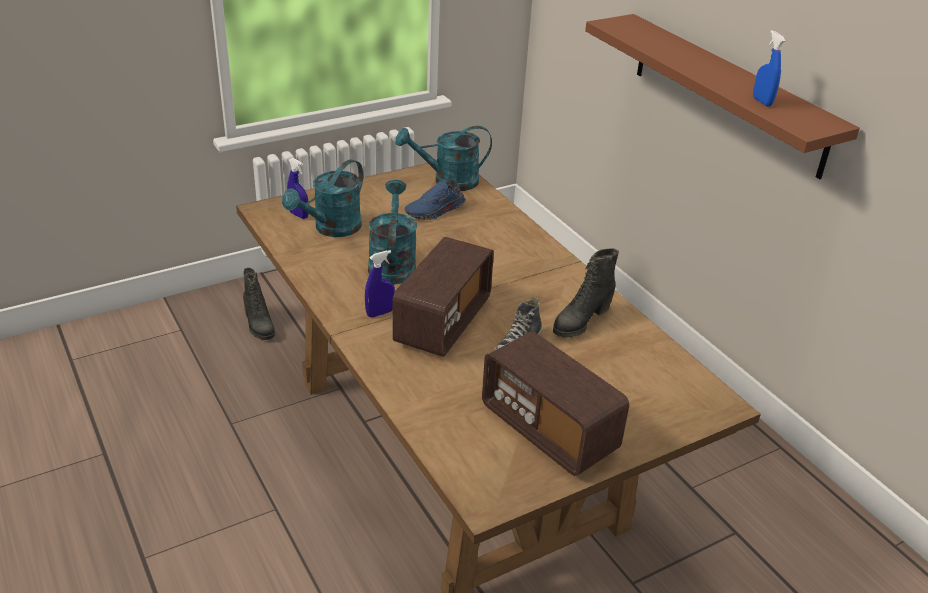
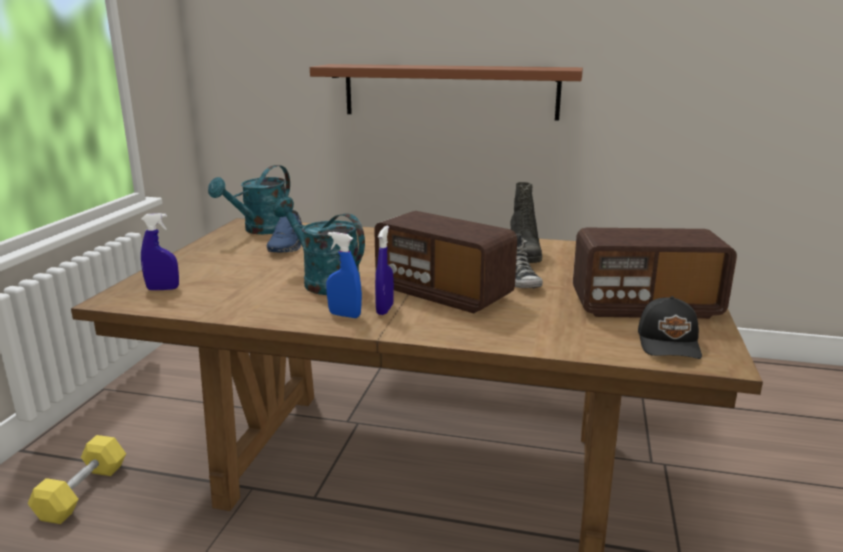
camera: 45 degrees left, 15 degrees down
(258, 325) = (82, 492): black boot -> yellow dumbbell
(331, 229) = (219, 284): turquoise watering can -> none
(442, 322) = (443, 293): radio -> radio turned 150 degrees clockwise
(488, 467) = (670, 343): none -> black cap
(762, 102) = (513, 68): blue spray bottle -> blue spray bottle (344, 315)

